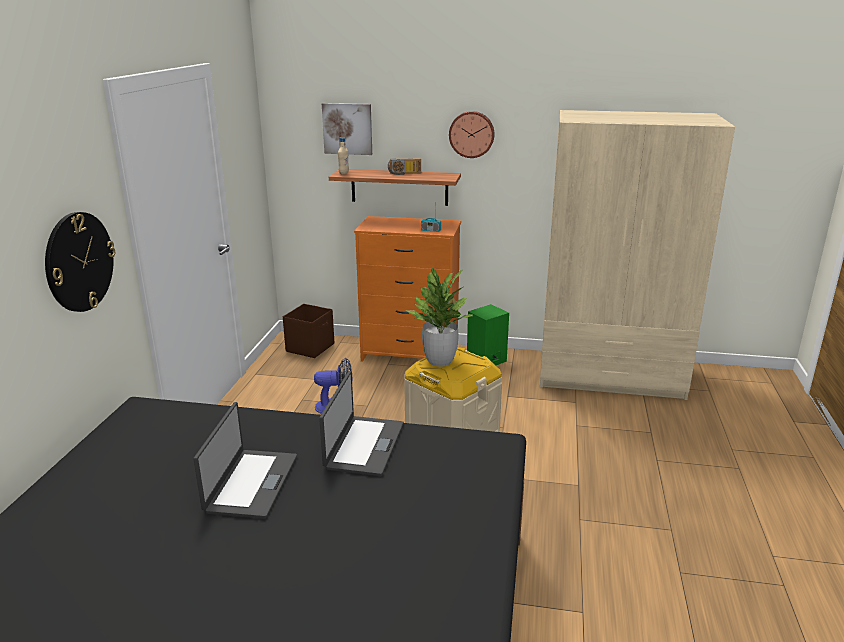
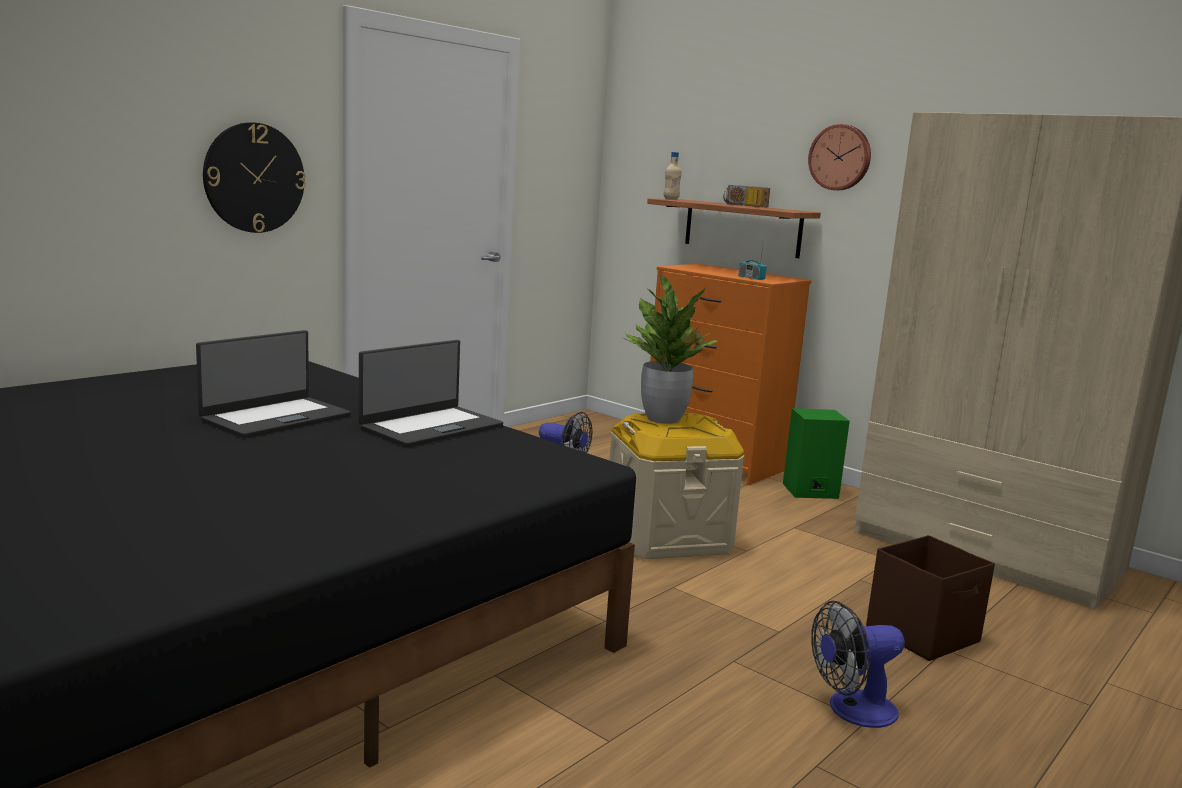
camera: 30 degrees right, 10 degrees down
(311, 347) = (600, 428): brown storage box -> brown storage box (924, 635)
(347, 128) = (692, 147): picture -> none
(660, 525) = (852, 710): none -> fan

